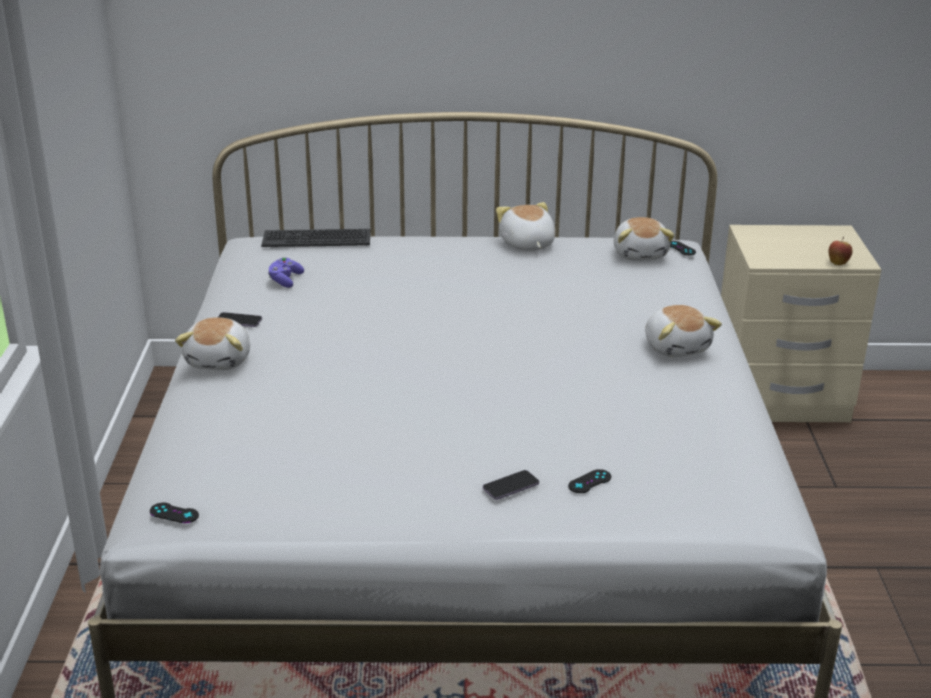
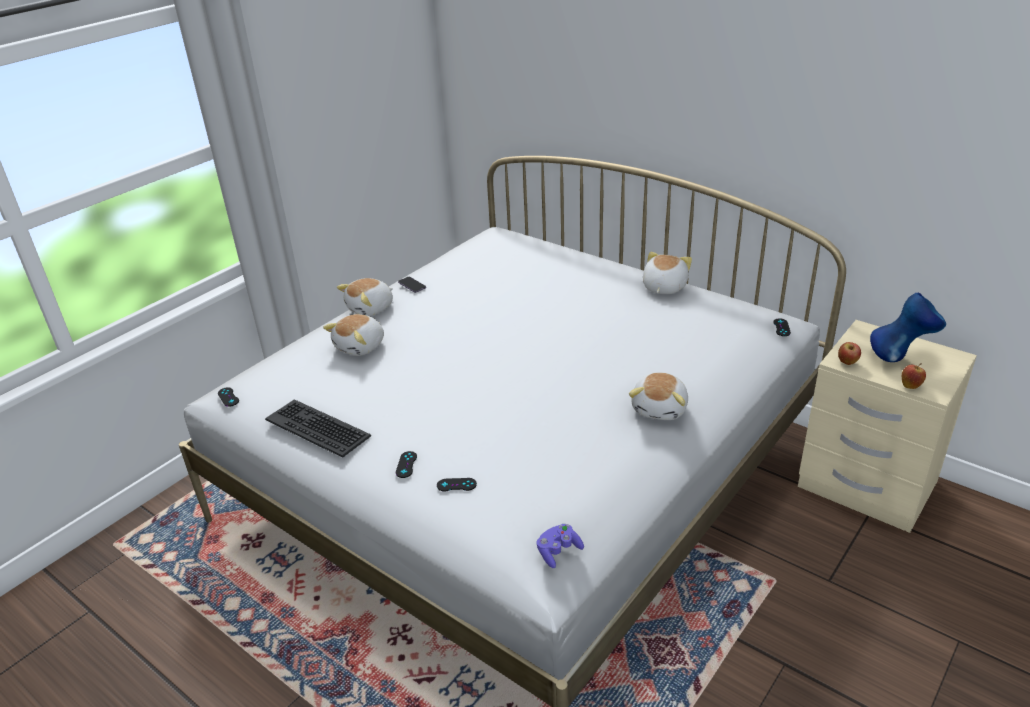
camera: 40 degrees right, 5 degrees up
(285, 280) = (472, 265): purple game controller -> purple game controller (558, 552)
(316, 239) = (530, 241): keyboard -> keyboard (318, 428)
(510, 486) = (406, 464): phone -> black game controller
(641, 254) = (740, 322): plush toy -> plush toy (361, 346)
(770, 260) = (847, 362): none -> apple
(803, 244) = (900, 358): none -> blue vase

